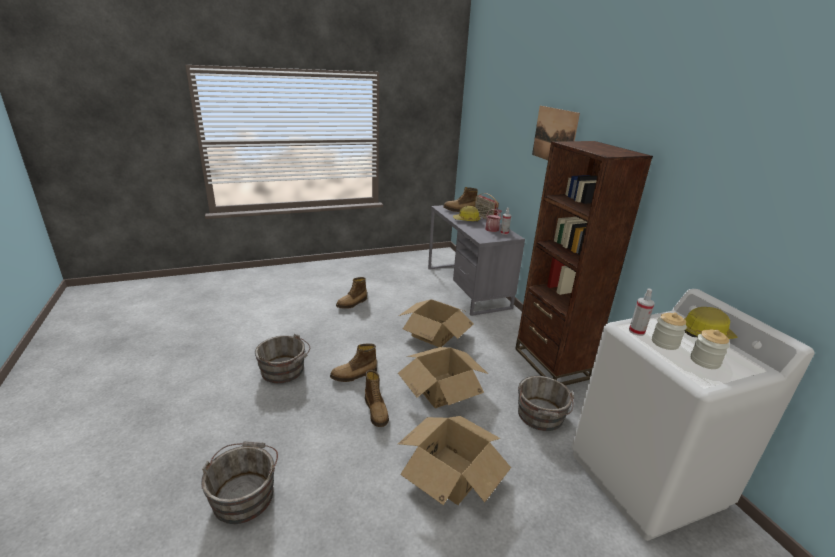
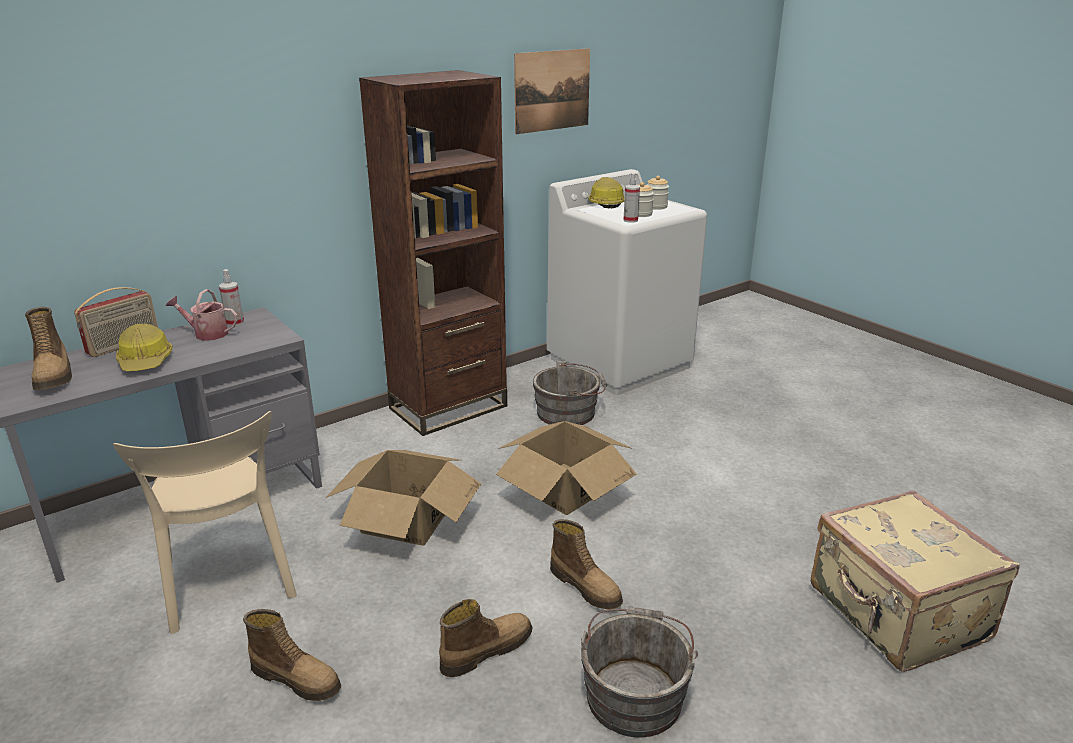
camera: 105 degrees left, 0 degrees up
(245, 494) = (895, 614): grey bucket -> beige suitcase
(376, 411) = (654, 538): boot -> boot (485, 650)
(409, 294) = (229, 585): none -> beige chair
(450, 474) = (709, 462): cardboard box -> none
(554, 135) = (250, 95): picture -> picture (552, 90)

